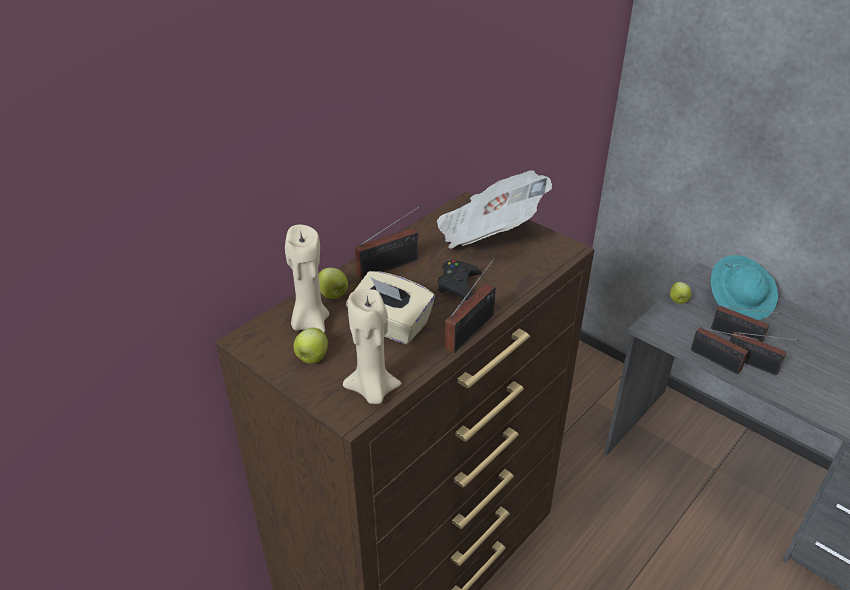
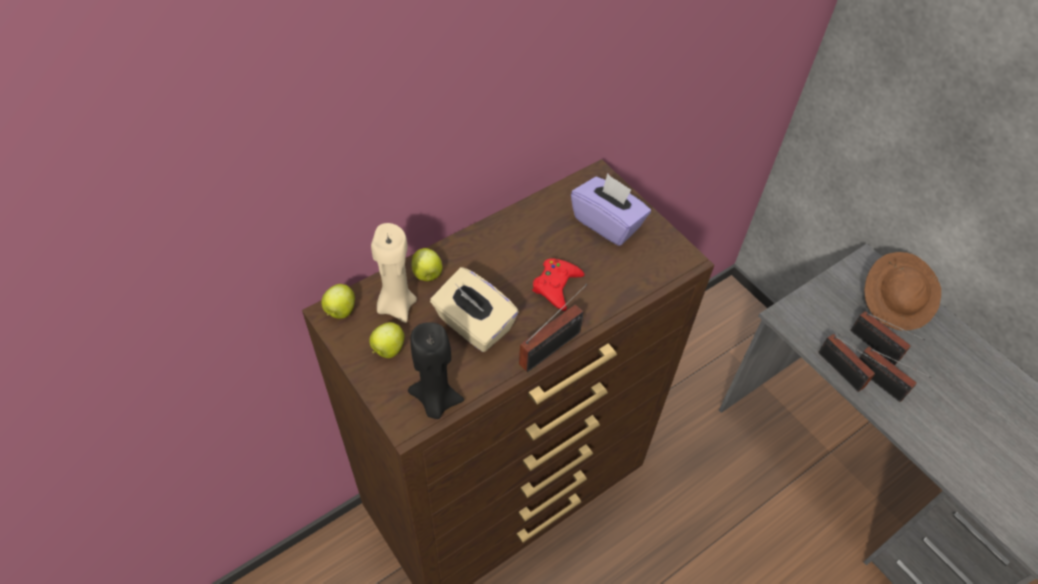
camera: 10 degrees right, 15 degrees up
(372, 391) = (435, 401): beige candle -> black candle
(391, 266) = (495, 248): radio -> none
(458, 285) = (556, 286): black game controller -> red game controller
(488, 233) = (607, 223): newspaper -> purple tissue box
(678, 301) = (826, 289): apple -> apple (340, 311)
(740, 301) = (895, 302): turquoise hat -> brown hat

